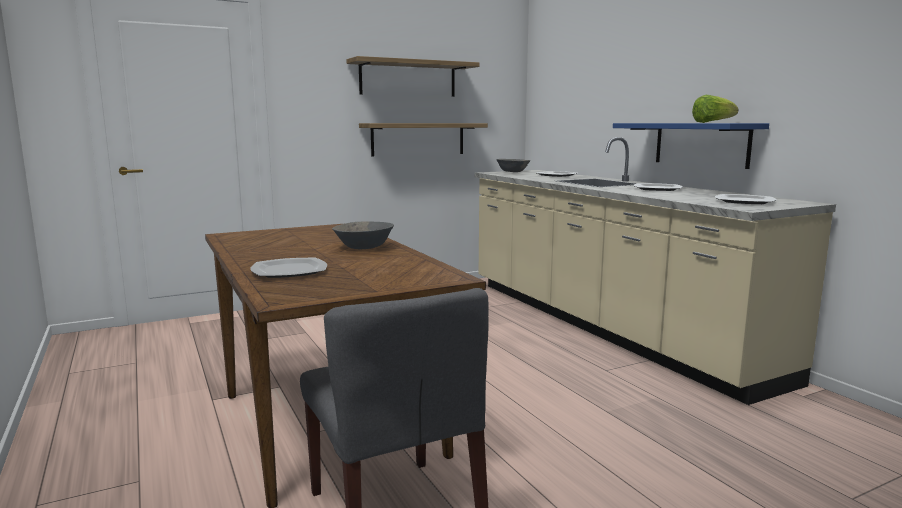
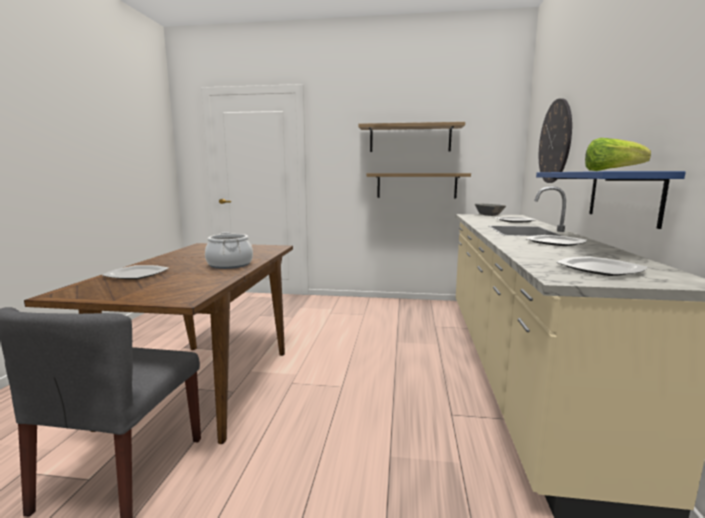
camera: 35 degrees right, 0 degrees up
(365, 247) = (230, 264): grey bowl -> cooking pot
(586, 91) = (555, 141): none -> wall clock

